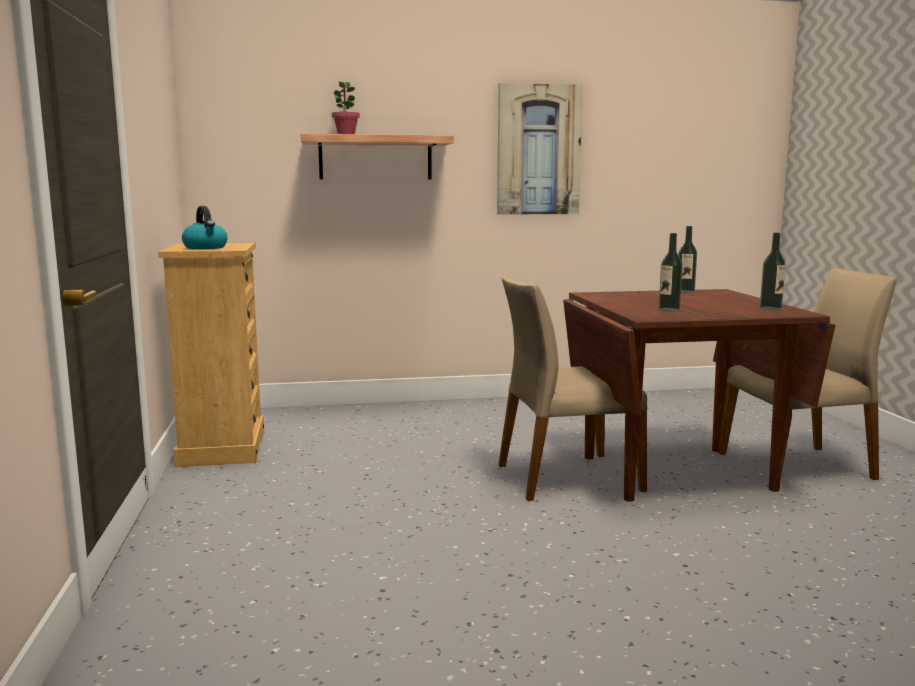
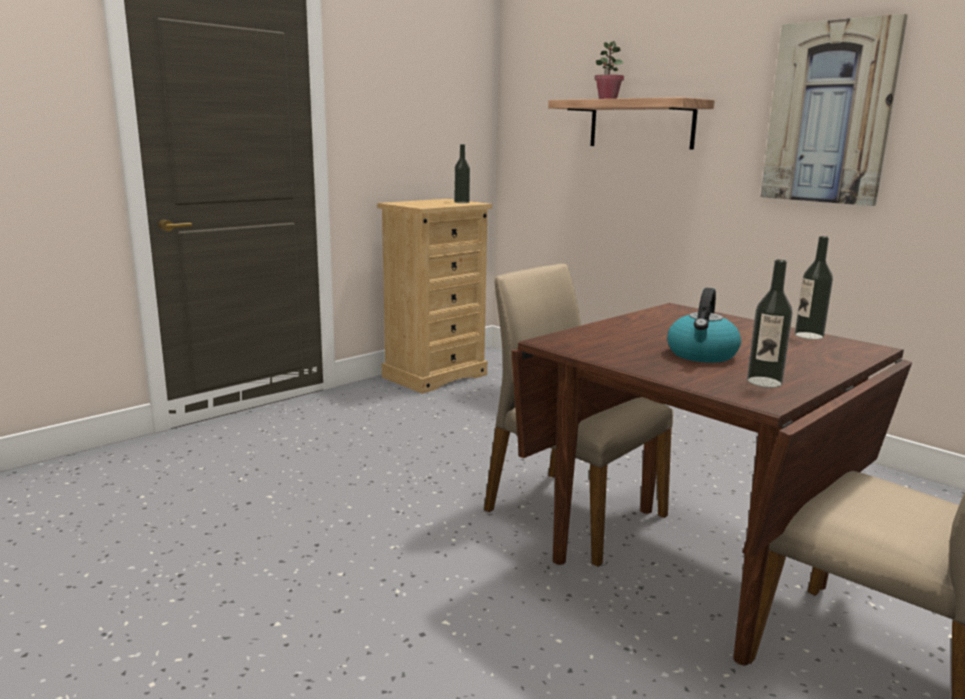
camera: 55 degrees right, 5 degrees up
(206, 248) = (420, 203): kettle -> kettle (702, 355)
(669, 309) = (633, 343): bottle -> bottle (461, 202)

